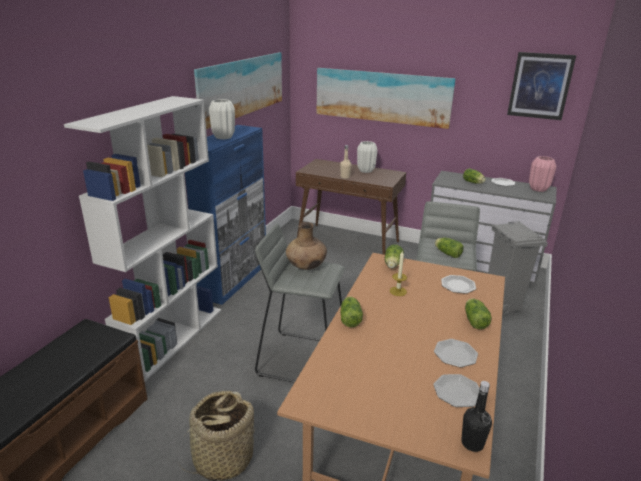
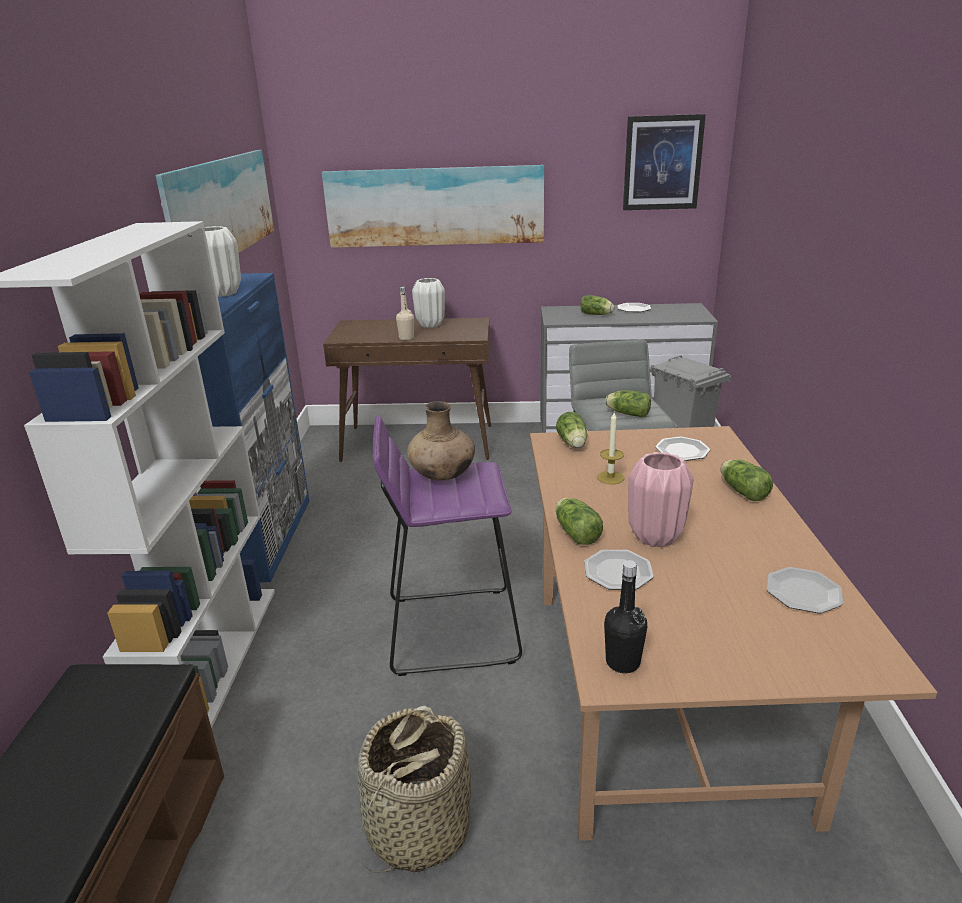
camera: 20 degrees left, 0 degrees up
(302, 359) = (451, 629): grey stool -> purple stool
(455, 354) = (757, 543): plate -> plate (617, 572)
(472, 443) = (881, 656): black bottle -> black bottle (622, 662)
(538, 189) = (683, 309): pink vase -> pink vase (656, 537)

